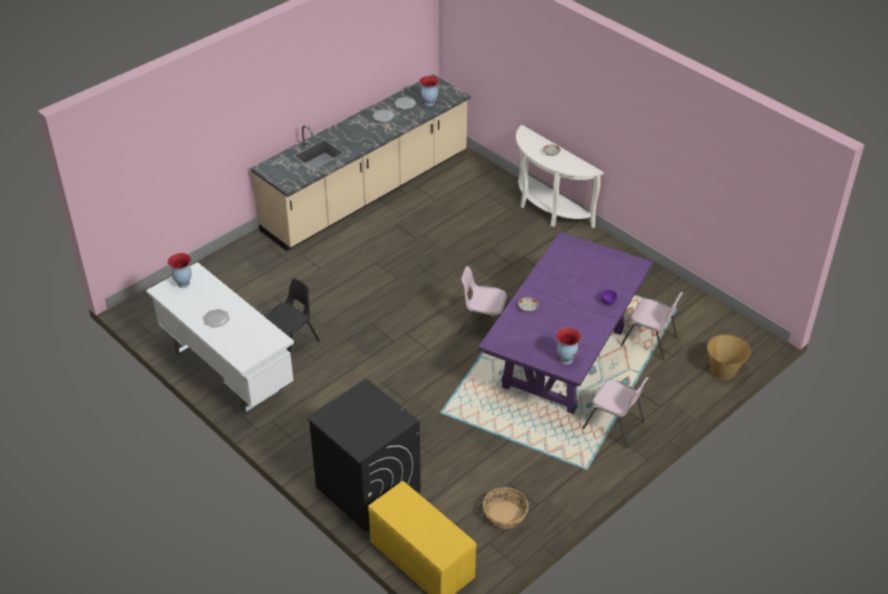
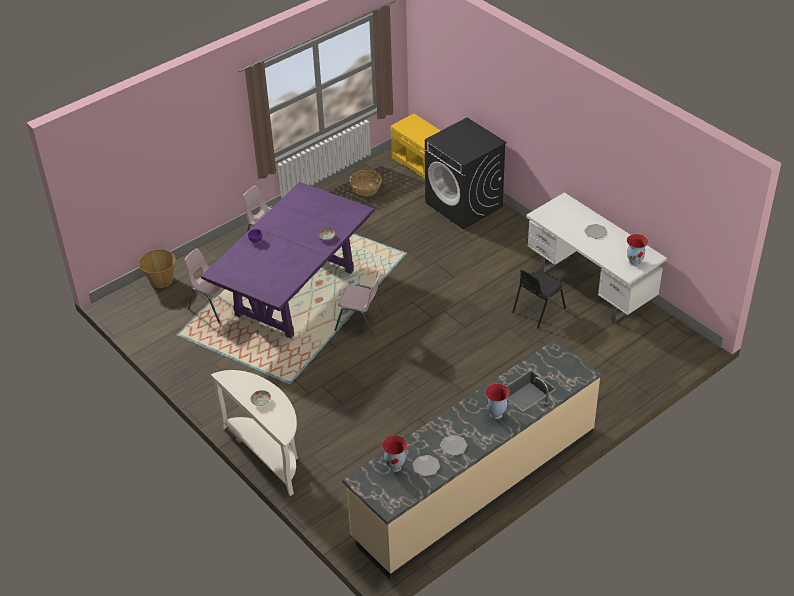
camera: 175 degrees left, 0 degrees up
(566, 359) = (305, 198): vase -> vase (496, 414)

